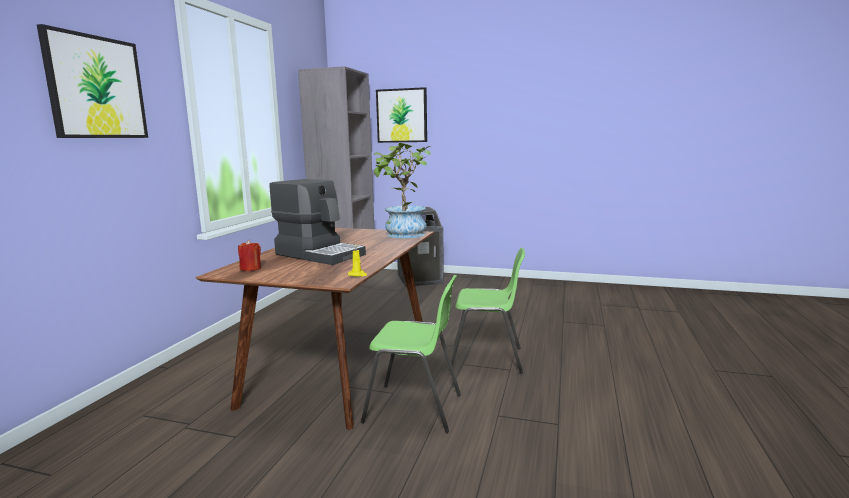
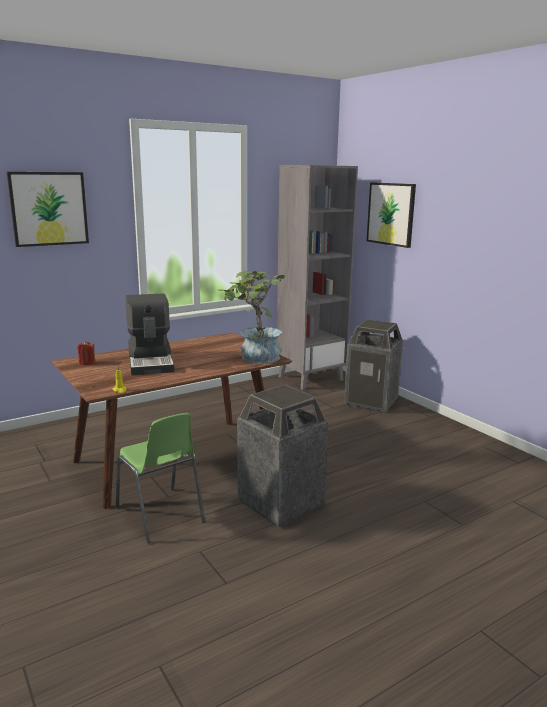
camera: 40 degrees right, 5 degrees up
(487, 359) = (280, 503): green chair -> trash can

